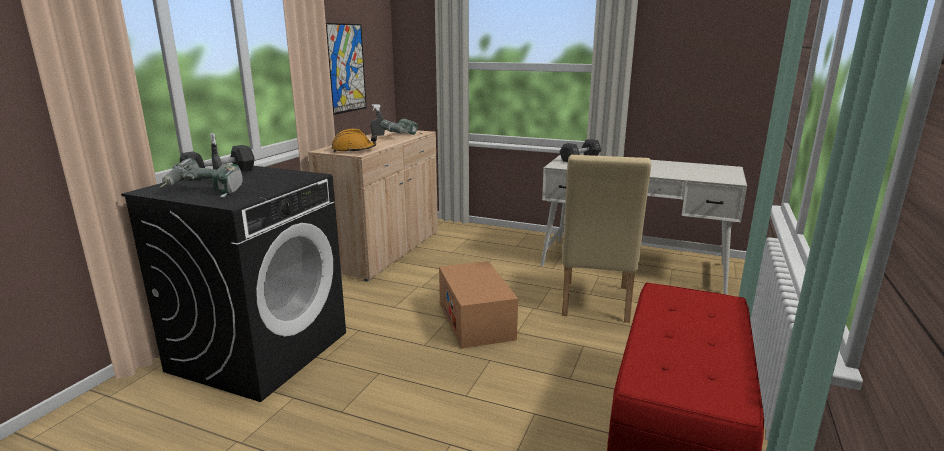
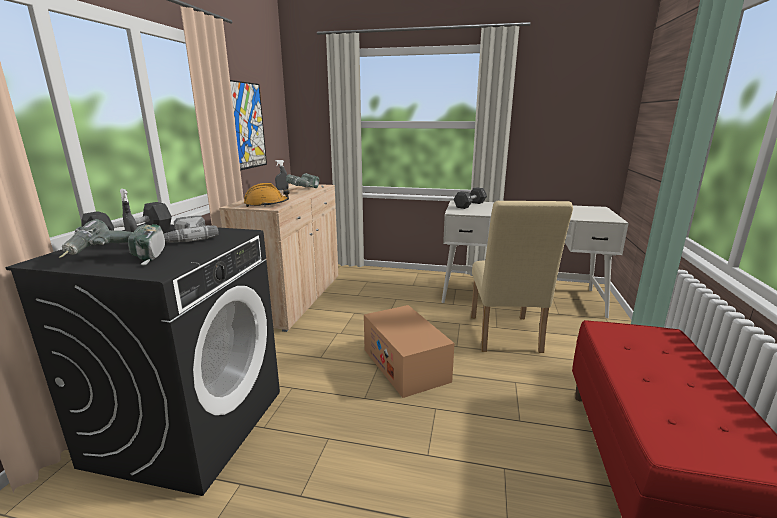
camera: 10 degrees left, 0 degrees up
(262, 177) = (184, 237): none -> power drill

